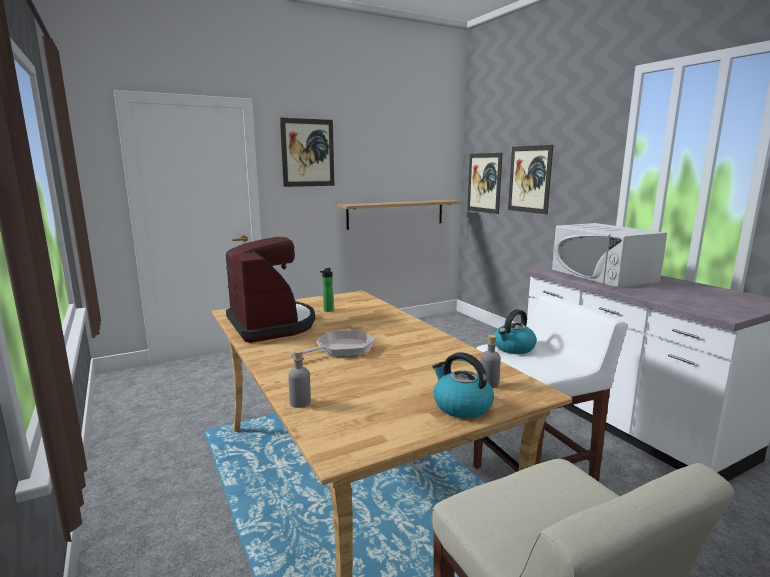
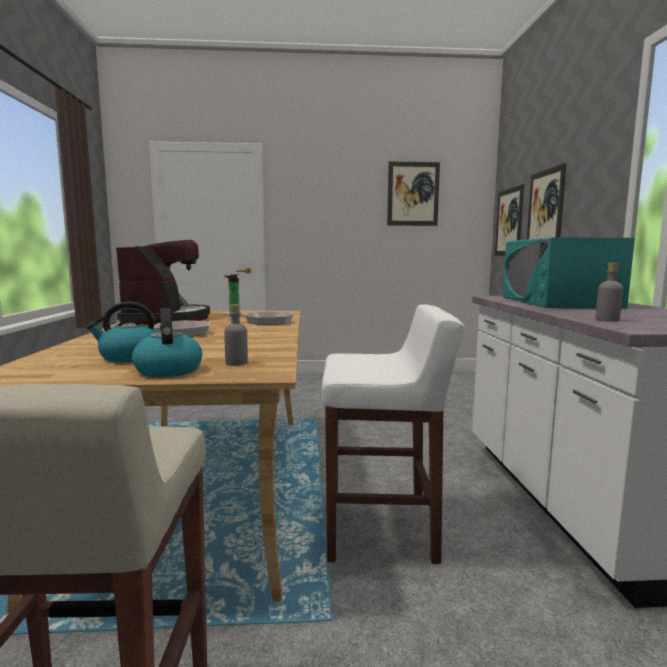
camera: 25 degrees right, 5 degrees down
(300, 402) = (57, 352): grey bottle -> grey bottle (607, 320)
(308, 153) = (313, 192): picture -> picture (413, 194)
(375, 315) = (265, 321): none -> frying pan
(396, 214) = (408, 257): shelf -> none
(513, 348) = (360, 357): kettle -> kettle (130, 357)
(603, 276) = (557, 302): white microwave -> turquoise microwave

